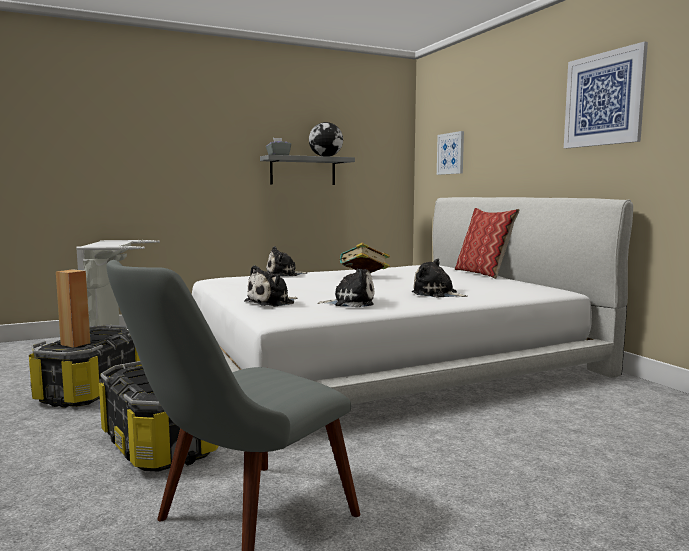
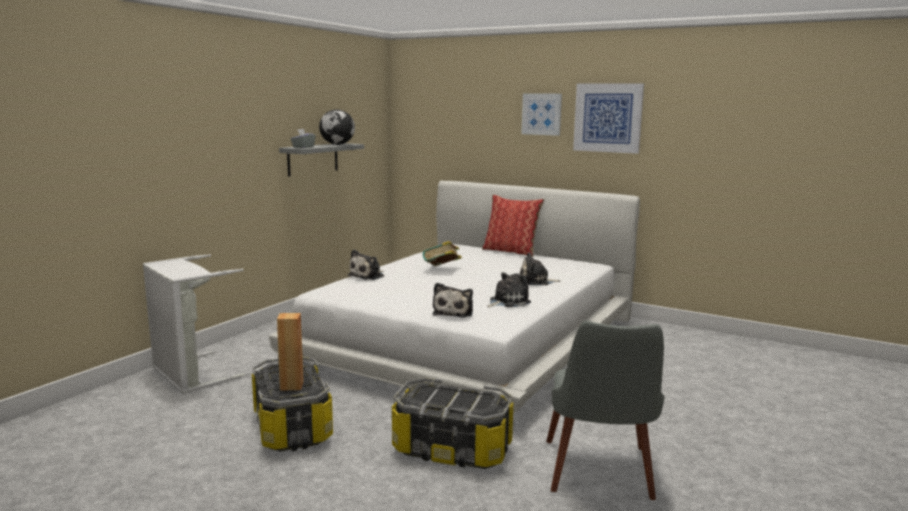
camera: 35 degrees left, 5 degrees up
(451, 153) = (443, 138): picture -> picture (541, 114)

